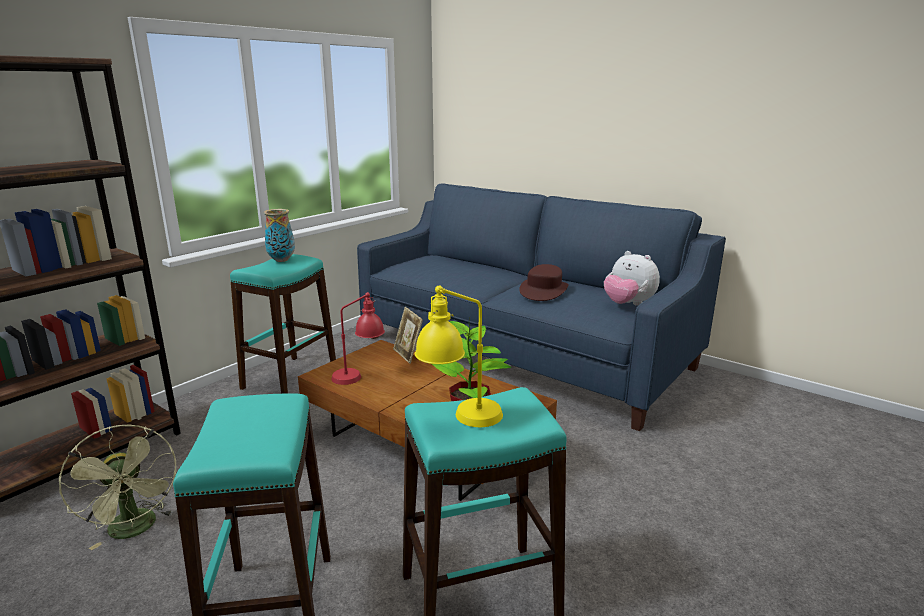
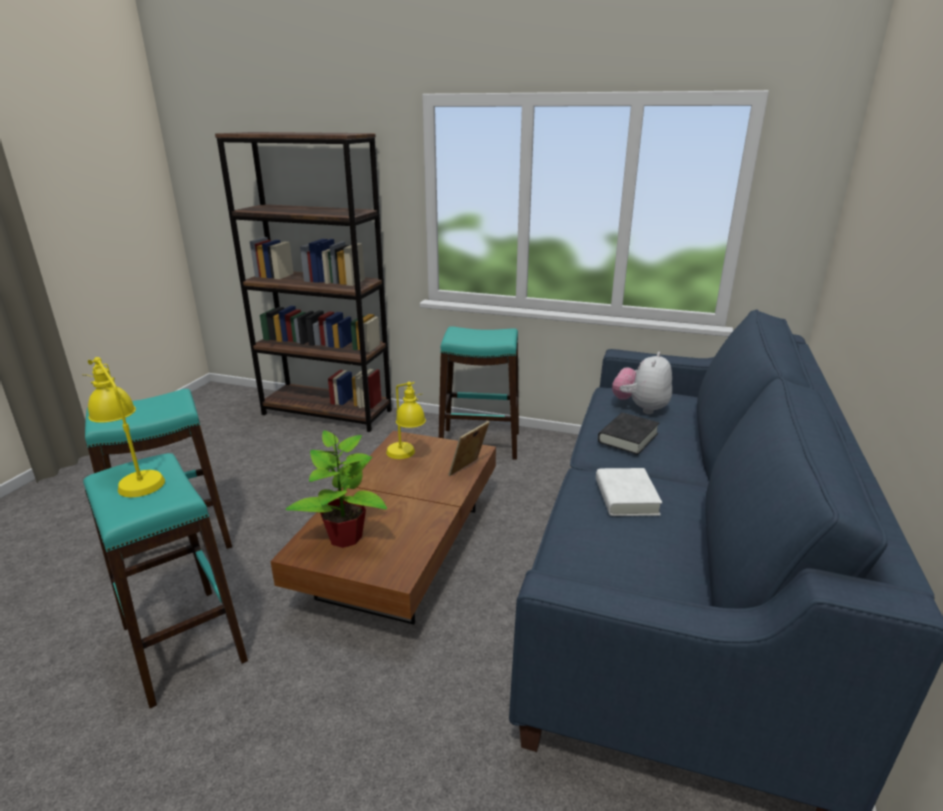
camera: 70 degrees right, 5 degrees up
(136, 530) = (256, 461): green fan -> none
(282, 260) = (491, 333): vase -> none
(359, 376) = (407, 457): red table lamp -> yellow table lamp
(472, 277) = (628, 438): none -> black book
(544, 290) = (626, 497): brown hat -> white book
(628, 304) = (648, 587): plush toy -> plush toy (640, 408)

